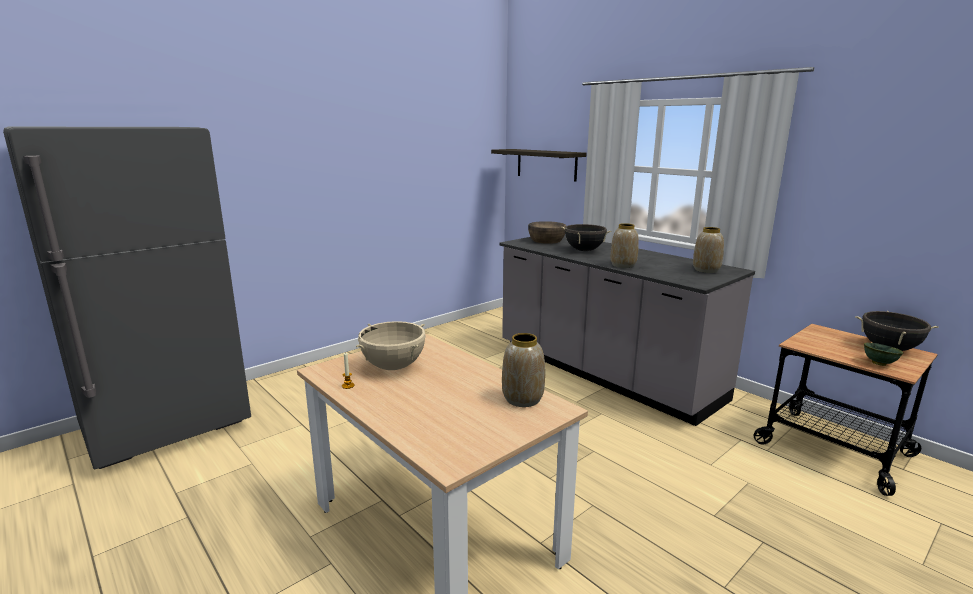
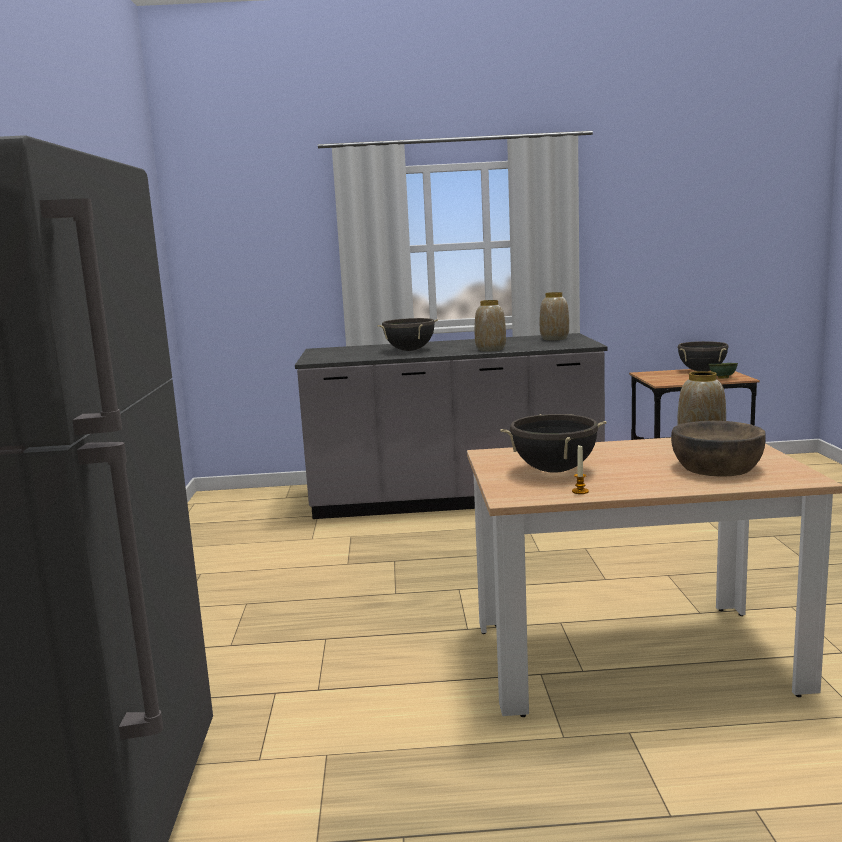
camera: 50 degrees left, 5 degrees down
(393, 367) = (554, 470): beige cooking pot -> black cooking pot
(546, 164) = (255, 260): shelf -> none
(546, 240) = (336, 353): brown bowl -> brown bowl (717, 467)

